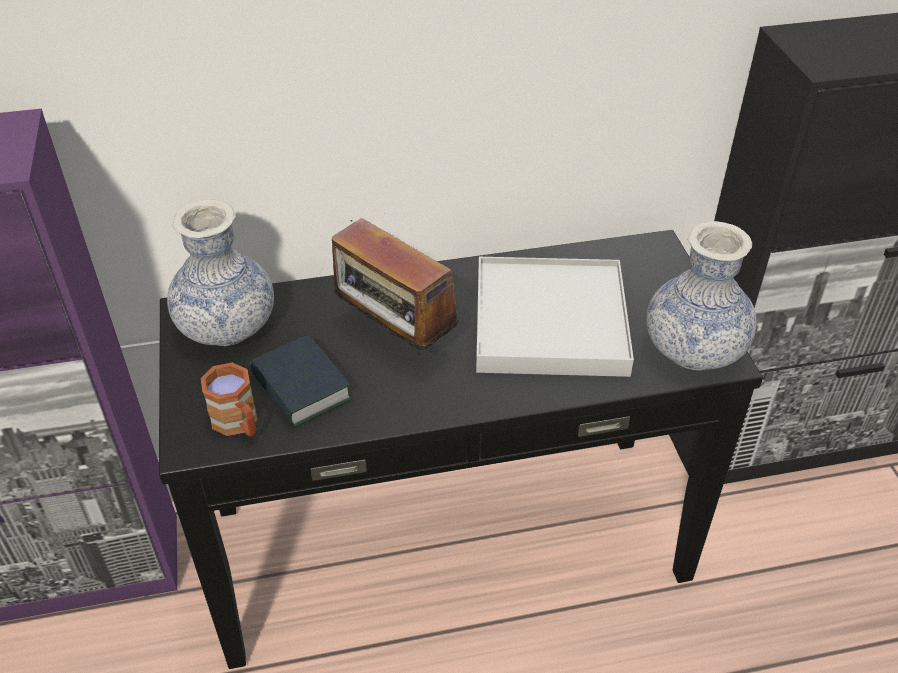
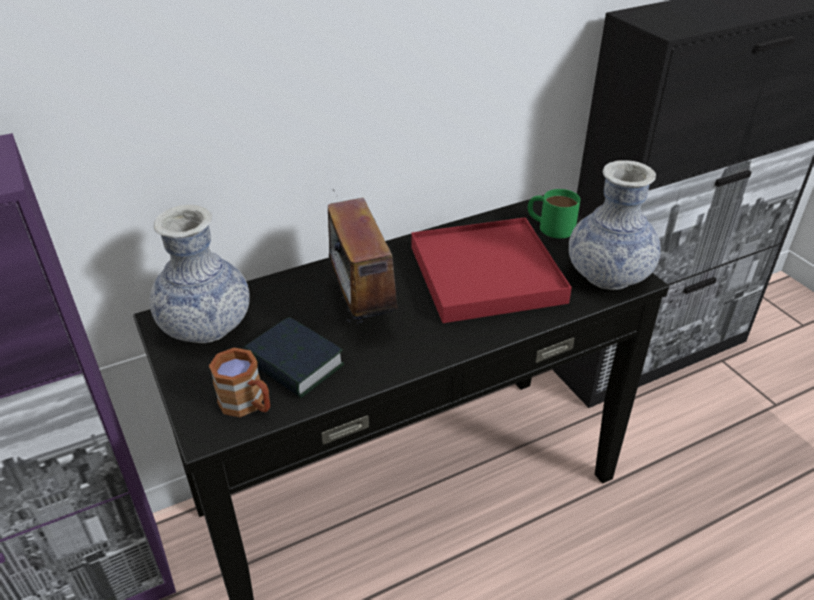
camera: 15 degrees left, 5 degrees down
(394, 338) = (361, 309): radio -> radio turned 45 degrees clockwise
(550, 322) = (486, 274): white tray -> red tray
(652, 273) = (550, 226): none -> green mug

